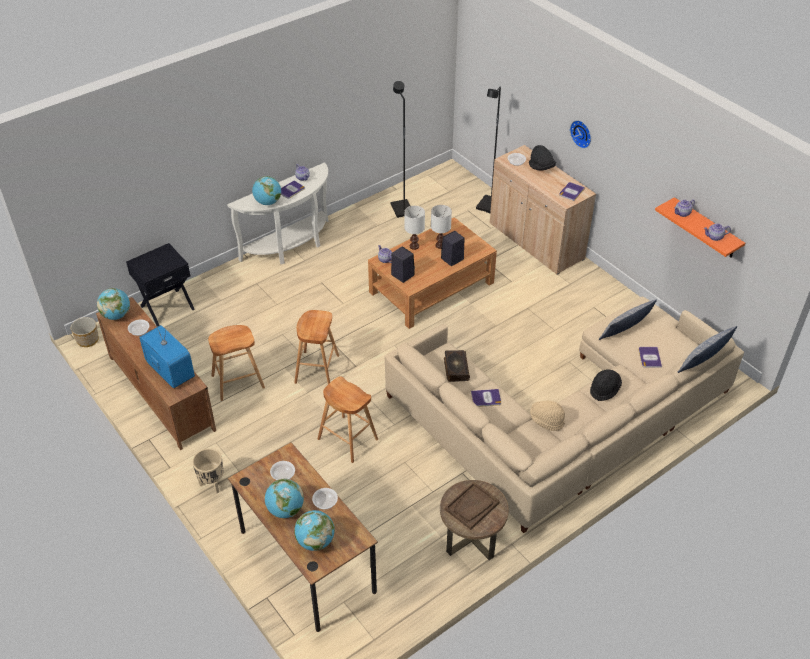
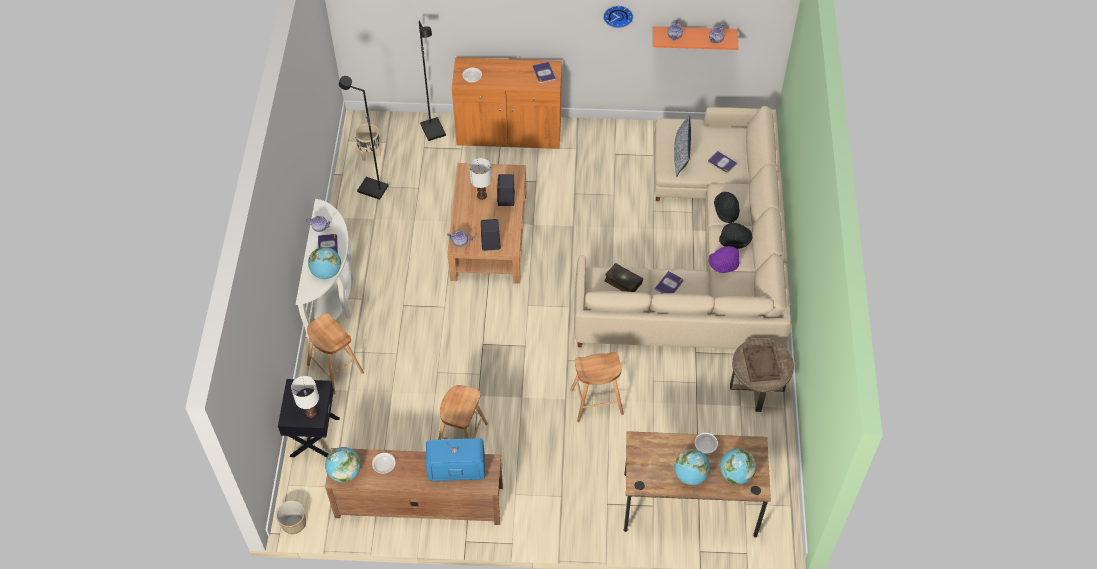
camera: 50 degrees left, 10 degrees up
(212, 484) = (558, 523): beige planter -> beige planter (370, 154)
(283, 475) = (655, 456): bowl -> none
(317, 369) = (502, 374): brown stool -> brown stool (335, 369)
(414, 246) = (464, 213): white table lamp -> white table lamp (311, 413)
(536, 242) = (509, 133): beige cabinet -> orange cabinet
(541, 167) = (495, 68): black hat -> black hat (735, 241)
(546, 420) = (723, 265): beige hat -> purple hat
(582, 133) = (528, 18): wall clock -> wall clock (618, 15)
(704, 359) = (770, 136): pillow -> none

